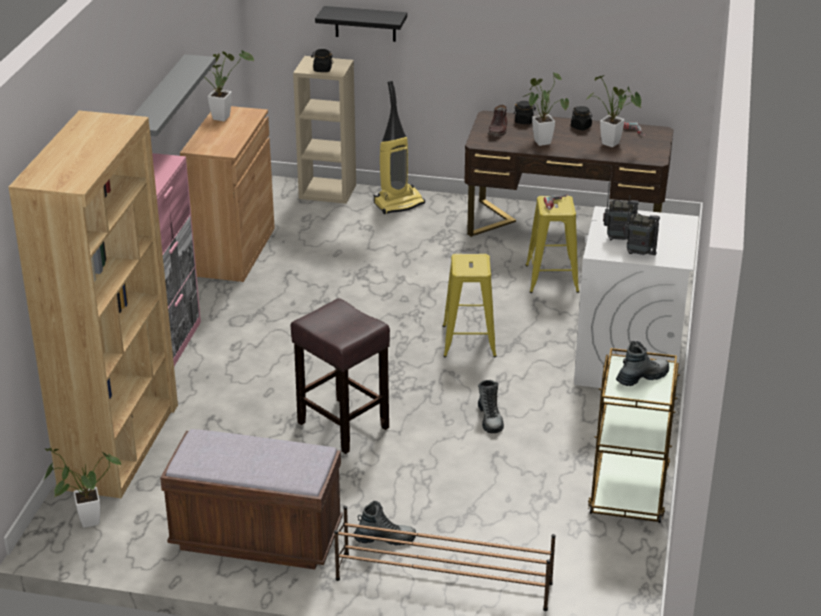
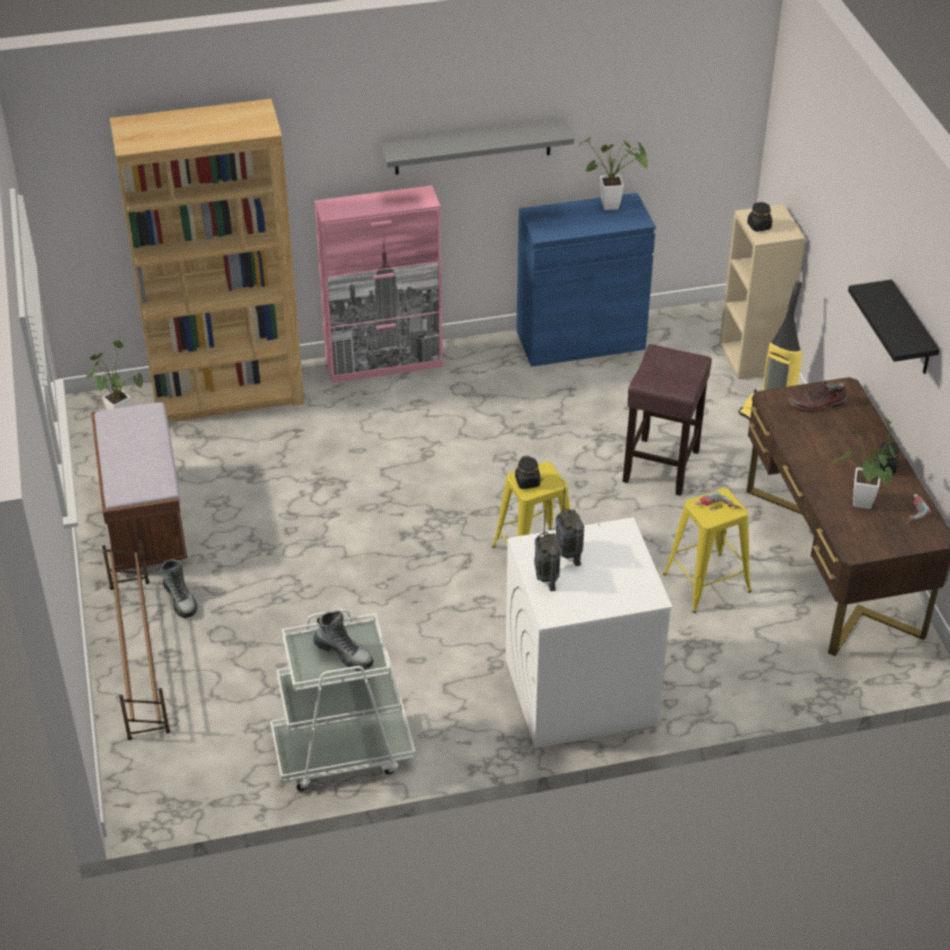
camera: 65 degrees right, 10 degrees up
(233, 251) = (580, 340): brown cabinet -> blue cabinet
(341, 425) = (334, 514): brown stool -> brown stool (661, 465)
(365, 24) = (819, 206): black shelf -> black shelf (911, 330)
(490, 419) = (404, 613): boot -> none
(524, 121) = (857, 418): black jar -> black jar (527, 482)
(541, 140) = (819, 445): potted plant -> none
(628, 490) = (342, 752): brown cart -> white cart

